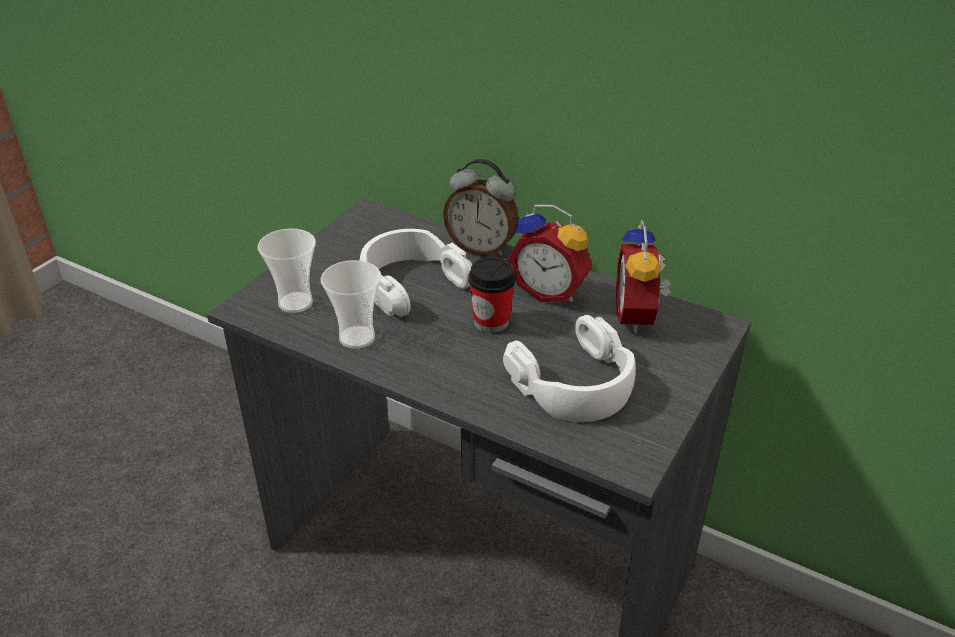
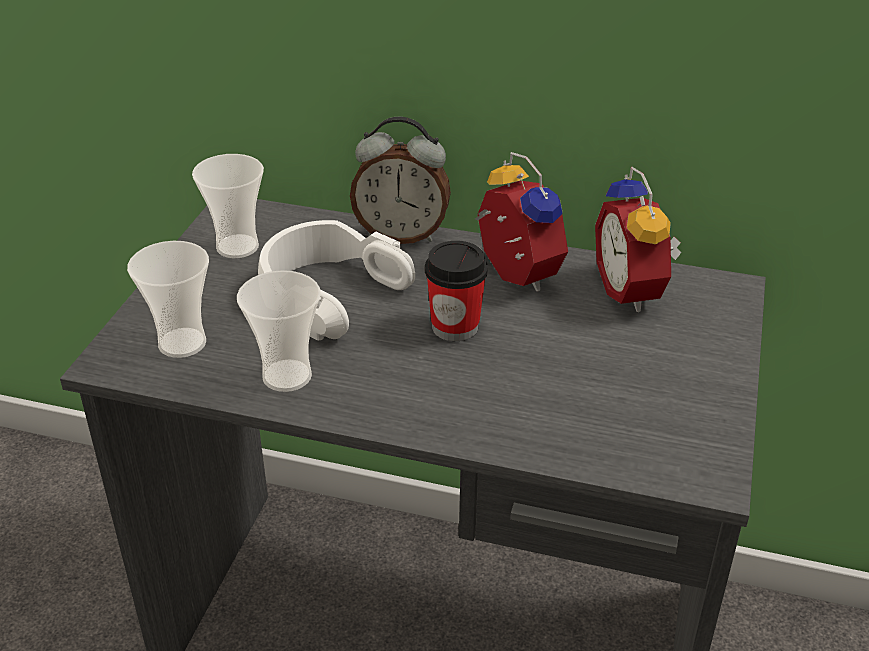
camera: 15 degrees left, 0 degrees up
(360, 240) = (237, 247): none -> cup
(550, 291) = (512, 276): alarm clock -> alarm clock turned 135 degrees counterclockwise
(575, 383) = (594, 387): white headphones -> none

